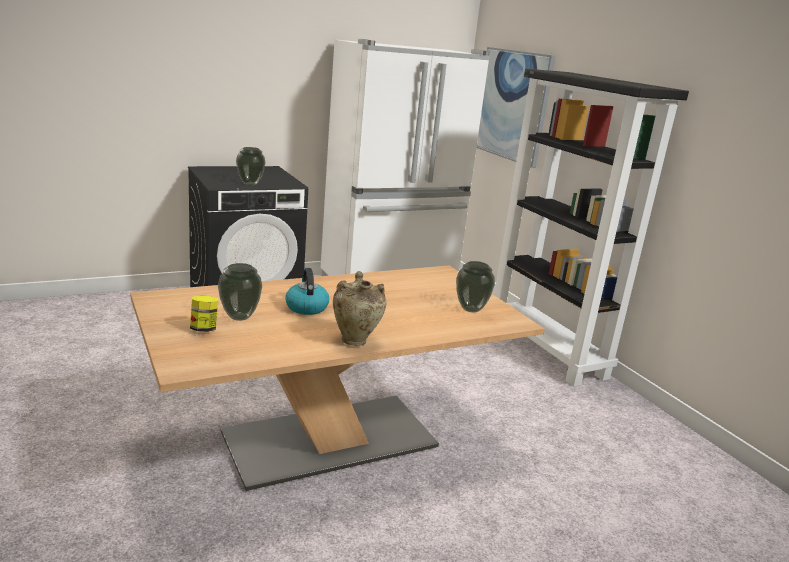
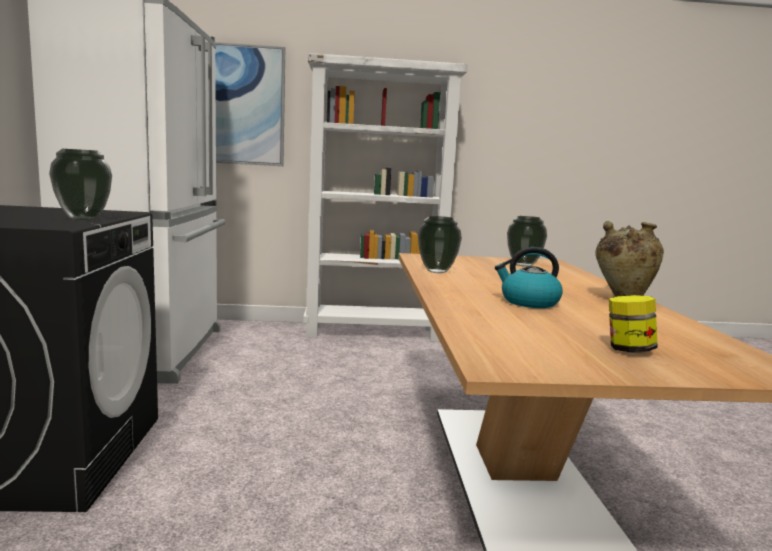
camera: 65 degrees left, 10 degrees down
(240, 317) = (572, 329): vase -> vase (436, 271)
(547, 350) = (374, 332): black bookcase -> white bookcase

